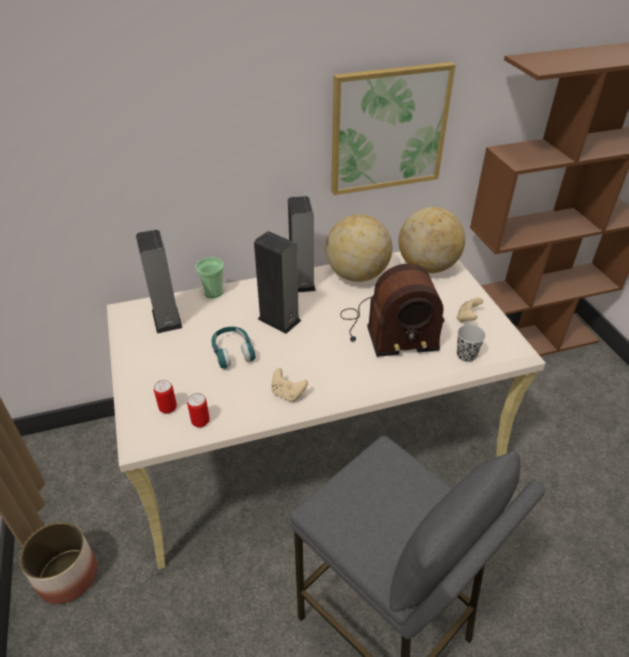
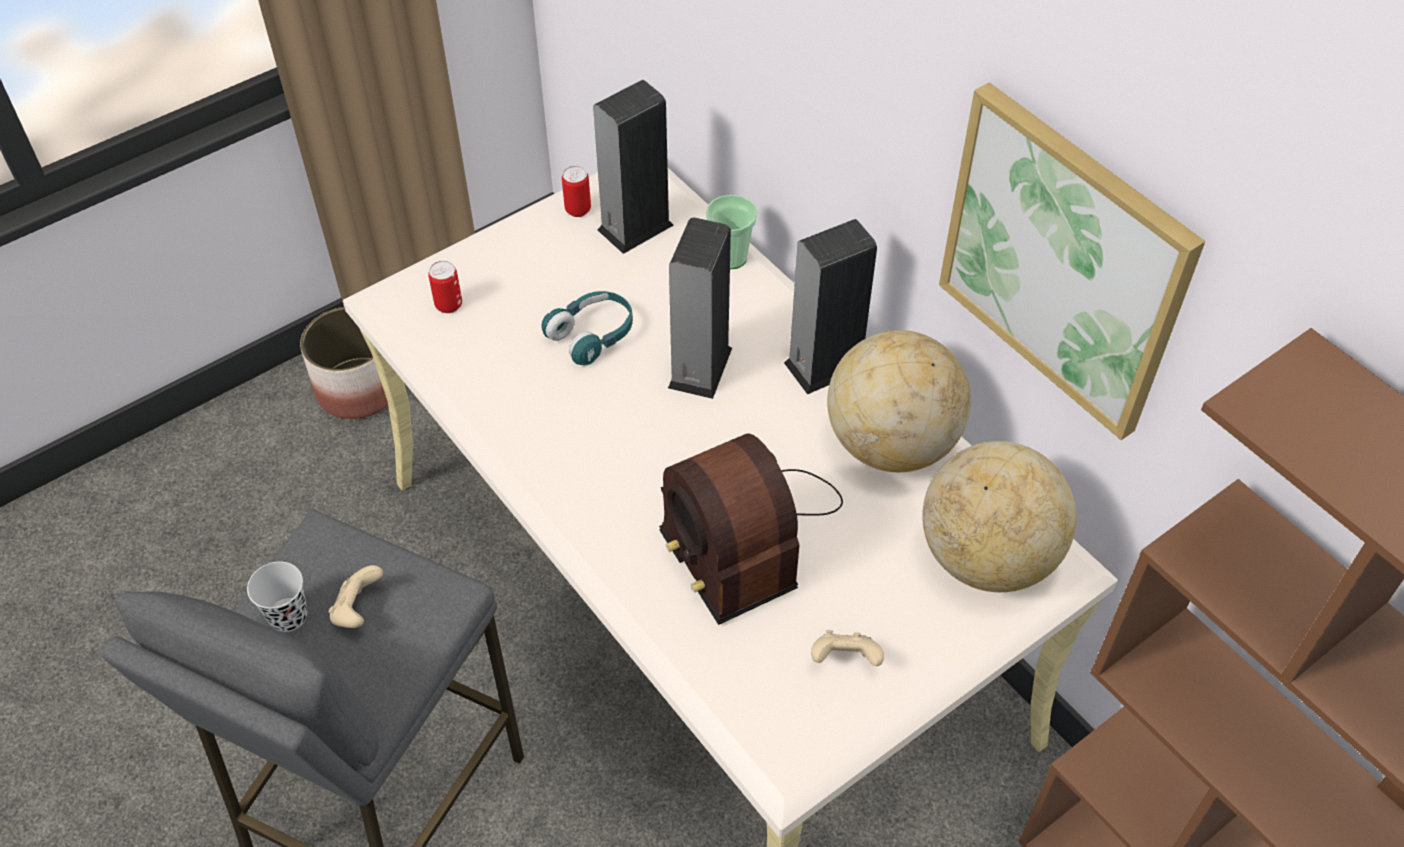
camera: 70 degrees right, 10 degrees up
(200, 421) = (435, 350): can -> can (578, 209)
(287, 393) = (528, 434): beige game controller -> beige game controller (358, 610)
(466, 355) = (727, 674): black cup -> black cup (288, 616)

